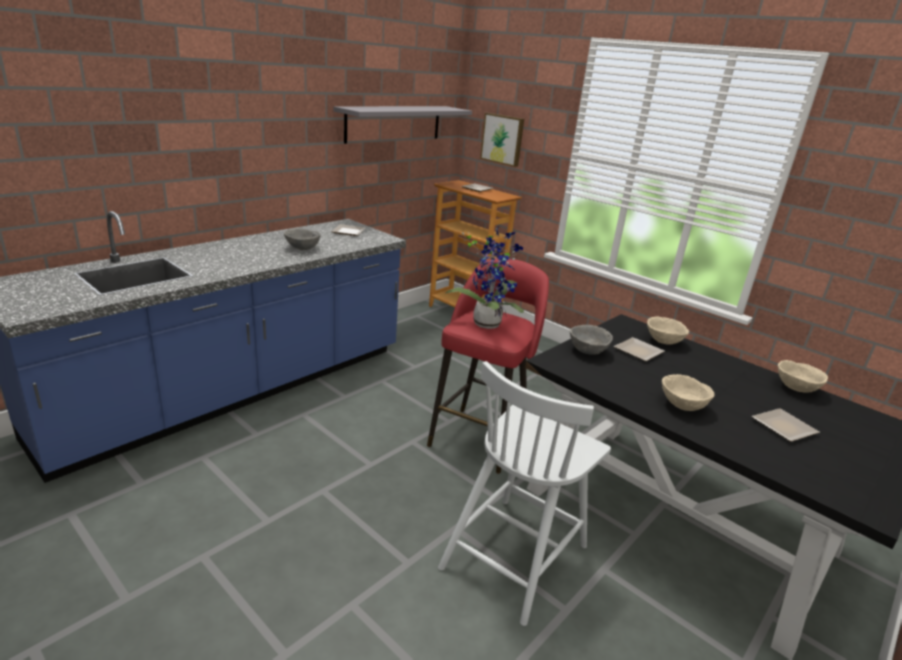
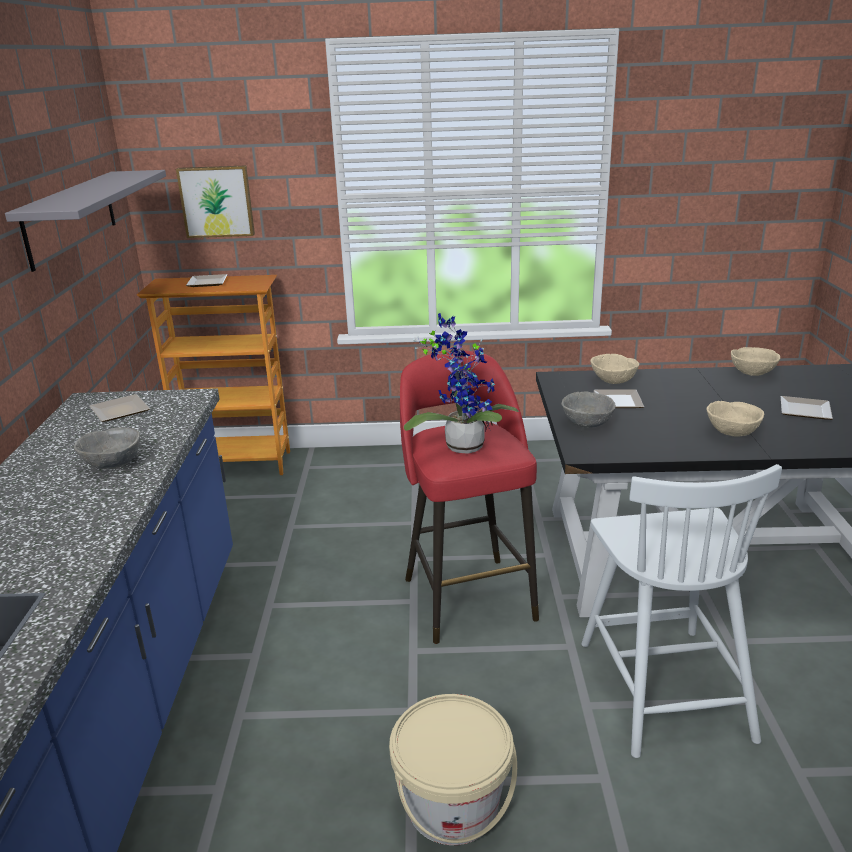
camera: 40 degrees left, 0 degrees up
(324, 512) = (453, 805): none -> beige bucket

